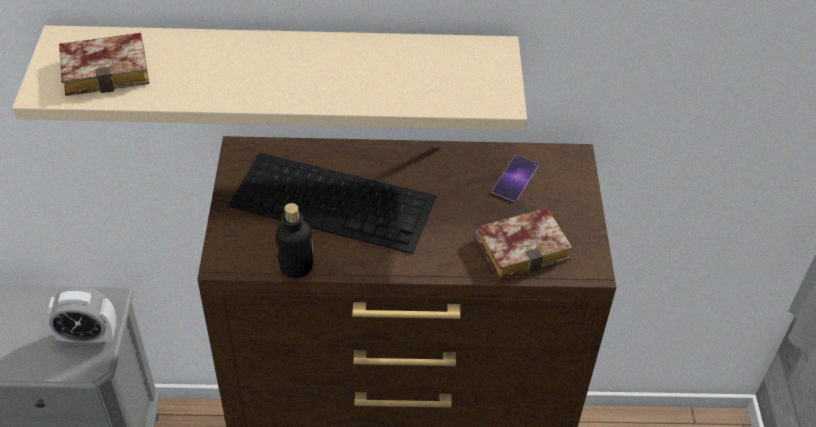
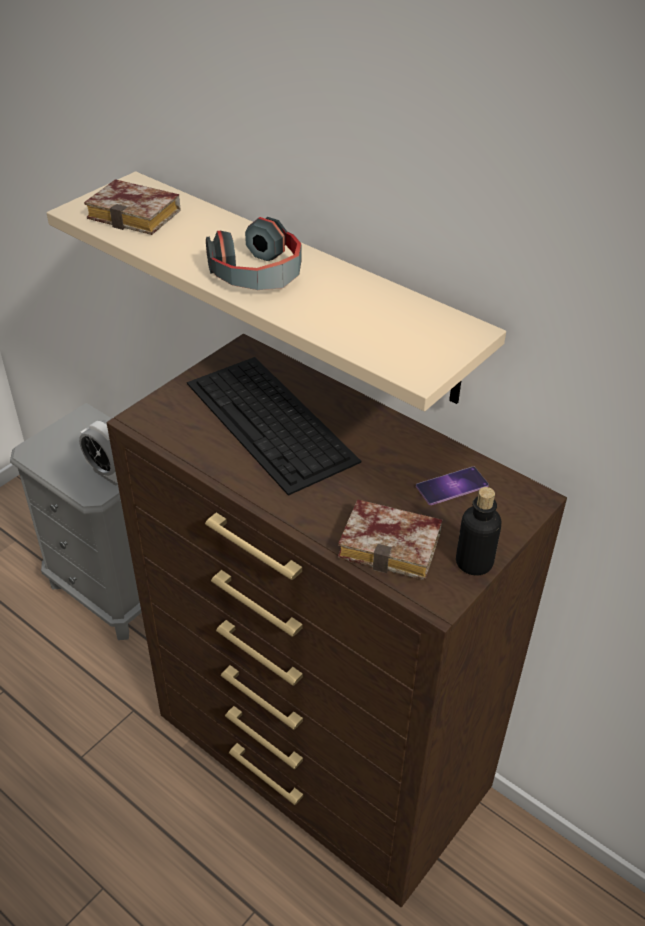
camera: 40 degrees right, 5 degrees down
(287, 78) = (258, 274): none -> headphones
(296, 266) = (185, 452): bottle -> bottle (474, 562)

